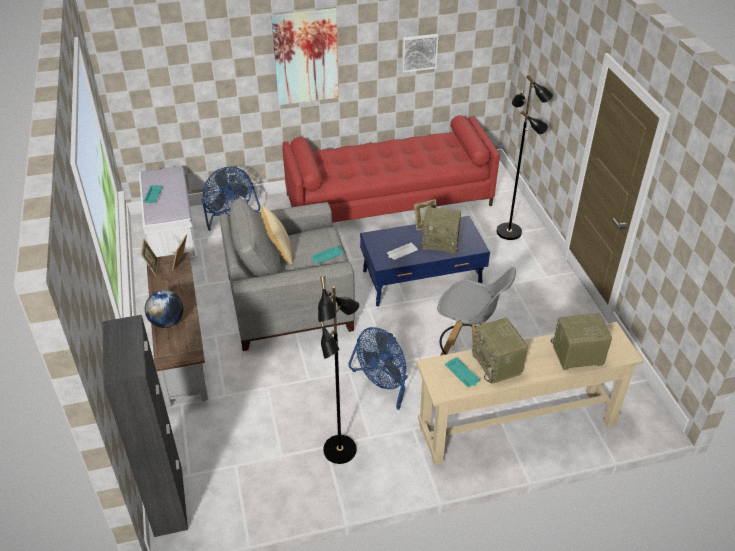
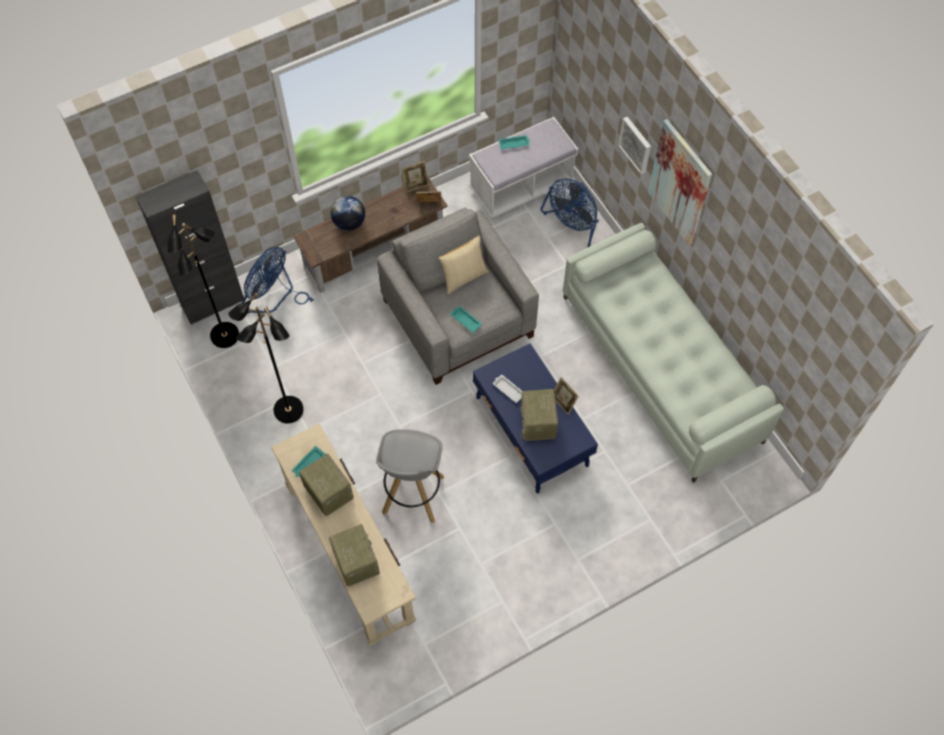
camera: 75 degrees right, 20 degrees up
(383, 381) = (376, 426): blue fan -> blue fan (277, 294)
(389, 200) = (661, 368): red sofa -> white sofa
(419, 52) = (762, 295): picture -> picture (636, 144)
(497, 365) = (328, 492): radio -> radio turned 90 degrees clockwise
(509, 232) = (647, 509): black floor lamp -> black floor lamp (225, 336)

